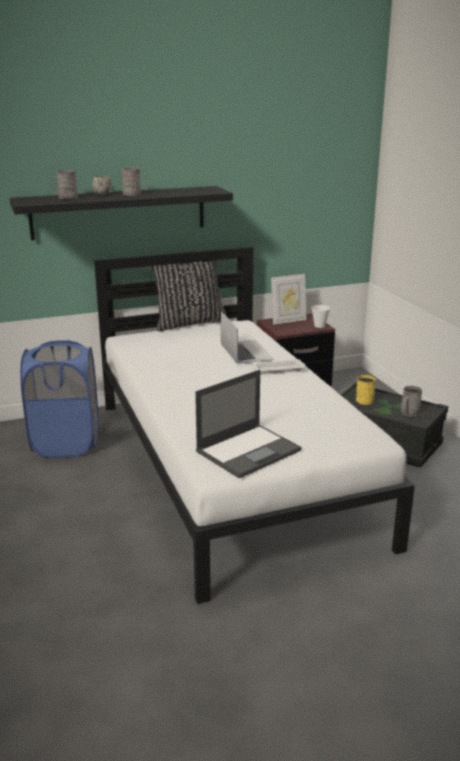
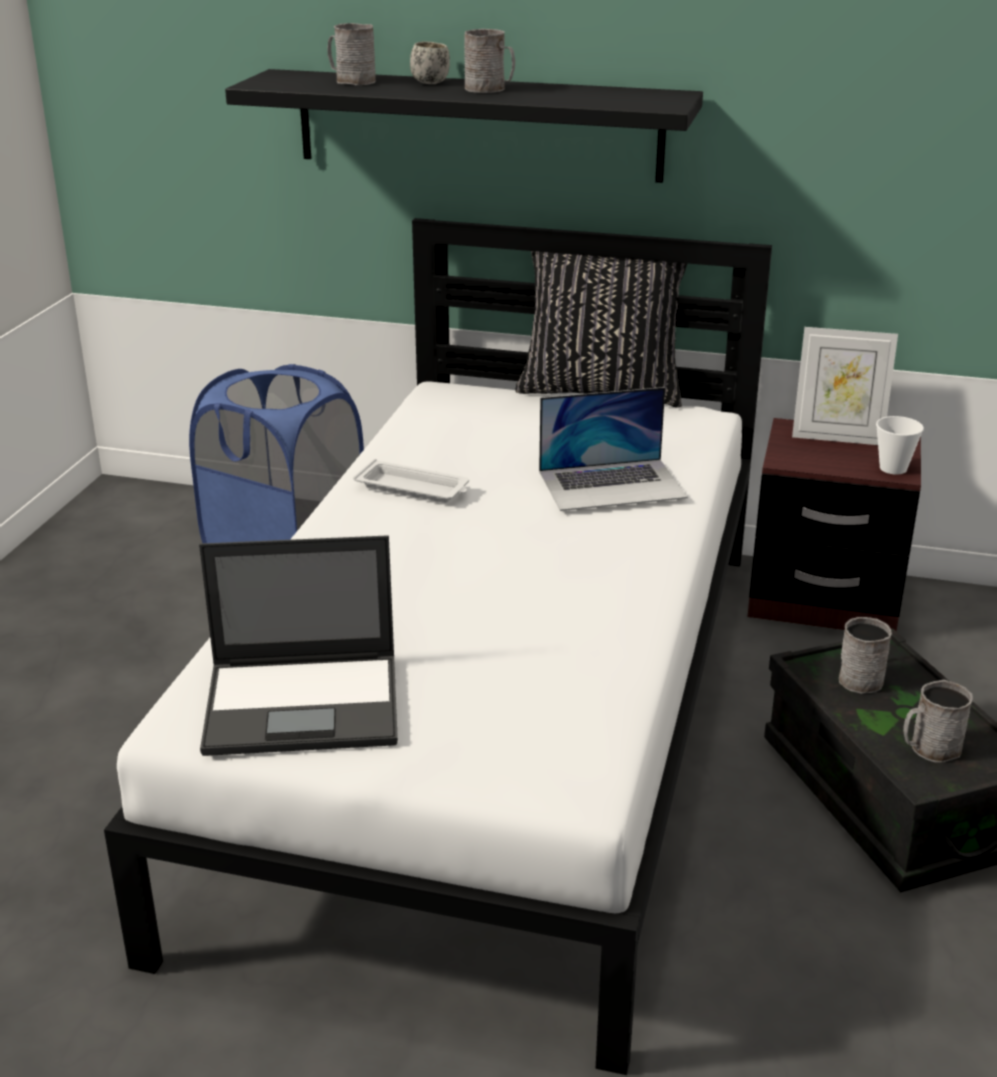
camera: 35 degrees right, 5 degrees up
(246, 351) = (612, 484): laptop -> laptop turned 60 degrees clockwise
(279, 369) = (623, 546): white tray -> white tray (414, 488)
(363, 399) = (861, 676): yellow mug -> grey mug

